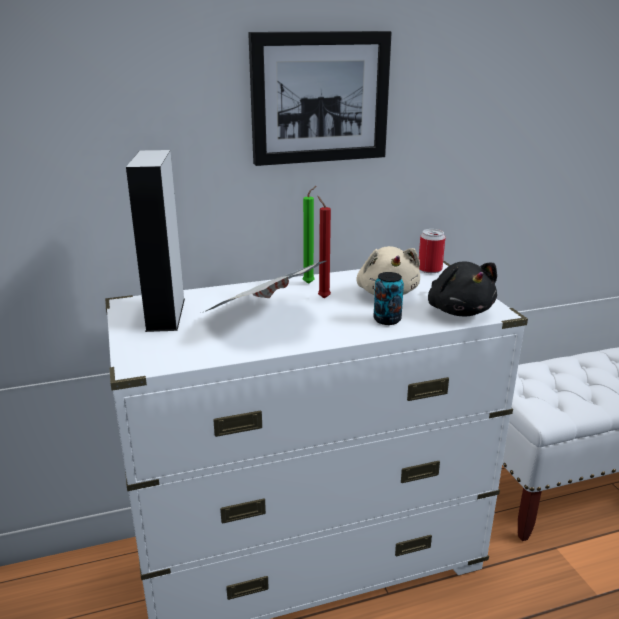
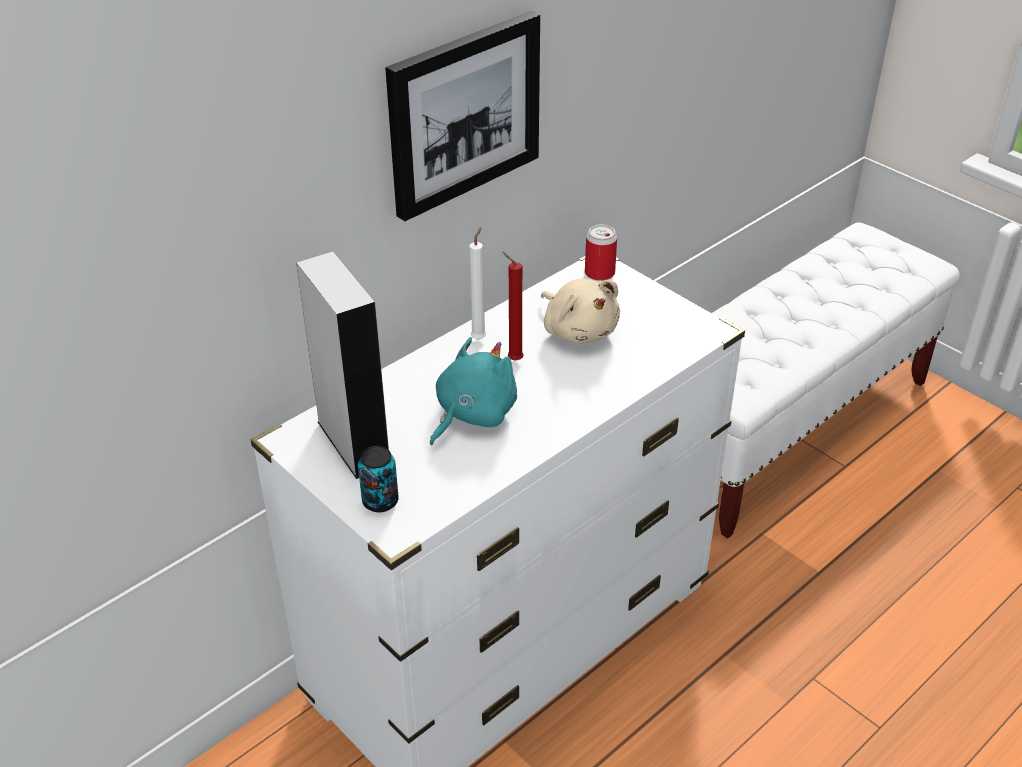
camera: 25 degrees left, 15 degrees up
(263, 318) = (472, 414): newspaper -> turquoise plush toy
(310, 283) = (479, 338): green candle -> white candle
(387, 320) = (607, 376): can -> can (380, 501)
(458, 310) = (671, 338): black plush toy -> none

